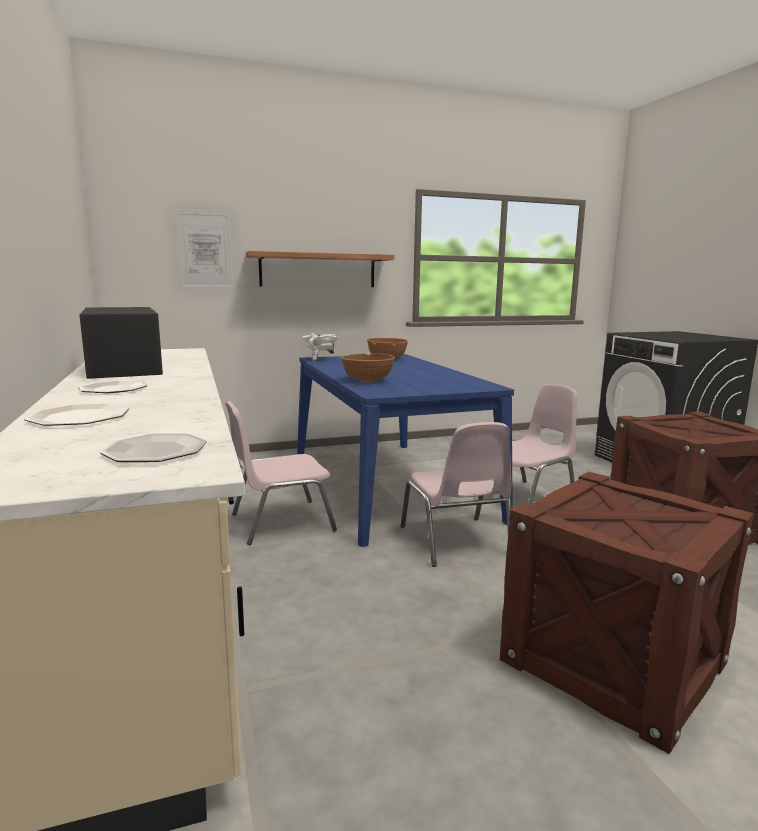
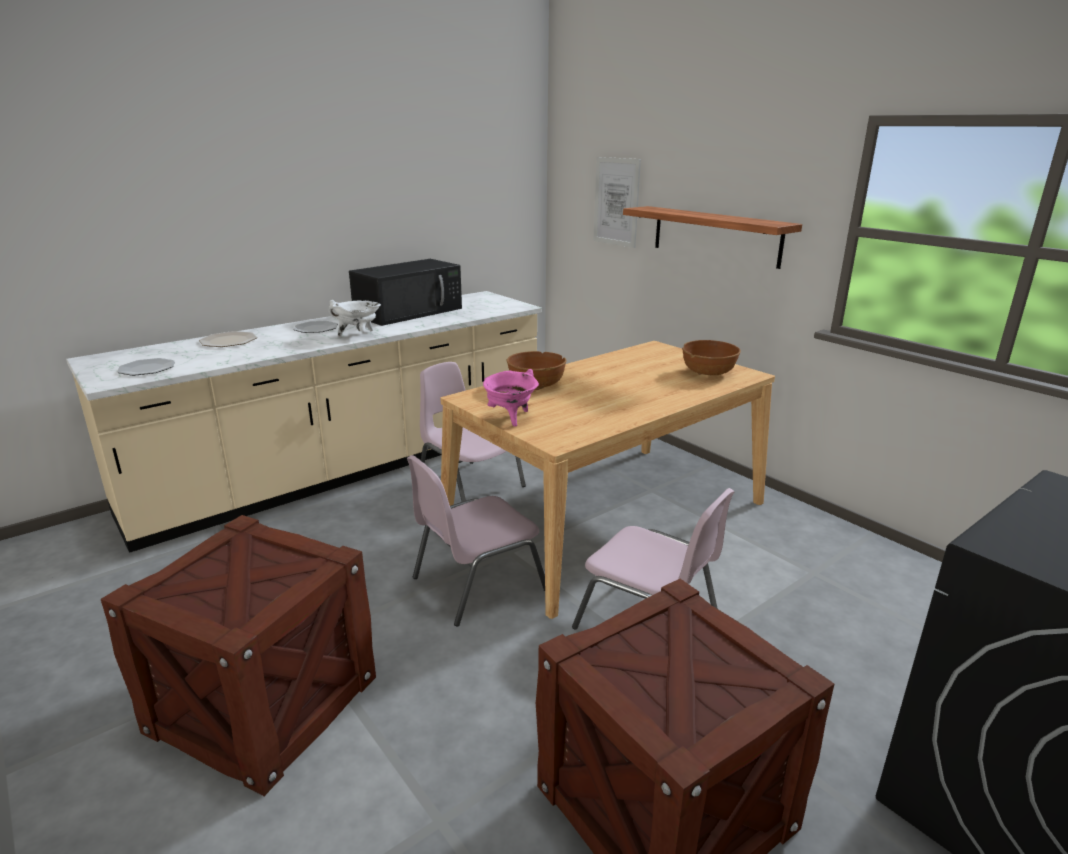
camera: 70 degrees right, 10 degrees up
(320, 360) = (647, 349): white cooking pot -> white cooking pot (358, 335)
(388, 484) = (608, 517): blue dining table -> beige dining table
(435, 390) = (510, 418): none -> pink cooking pot

